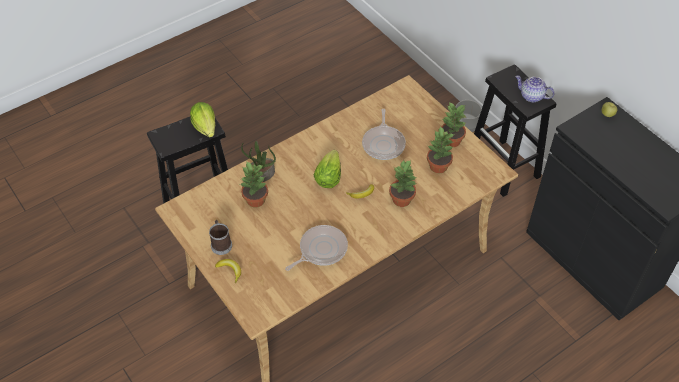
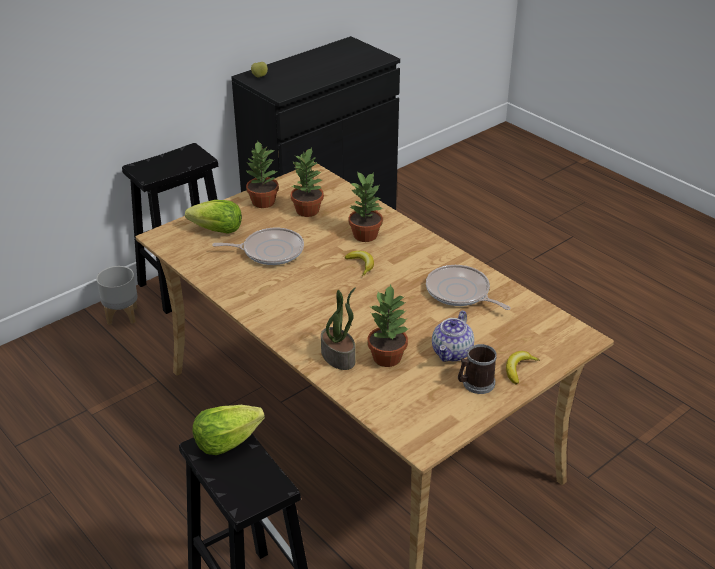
camera: 95 degrees left, 15 degrees down
(328, 177) = (336, 293): lettuce -> lettuce (217, 230)
(531, 96) = (182, 156): teapot -> teapot (452, 353)

